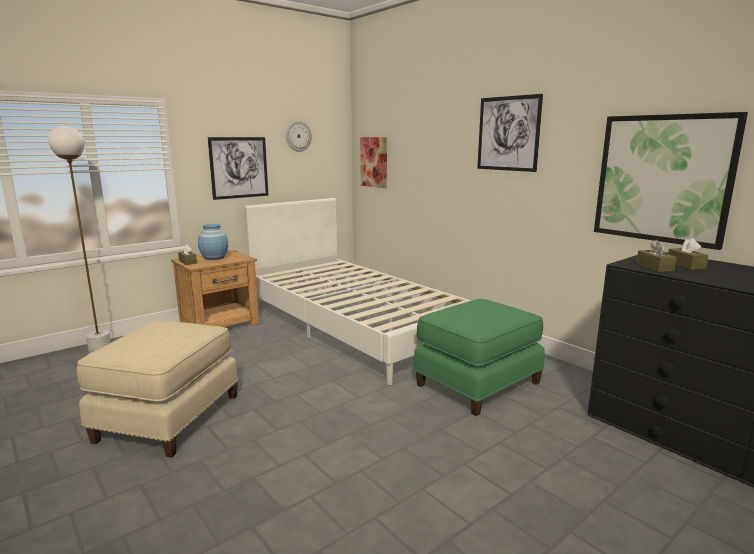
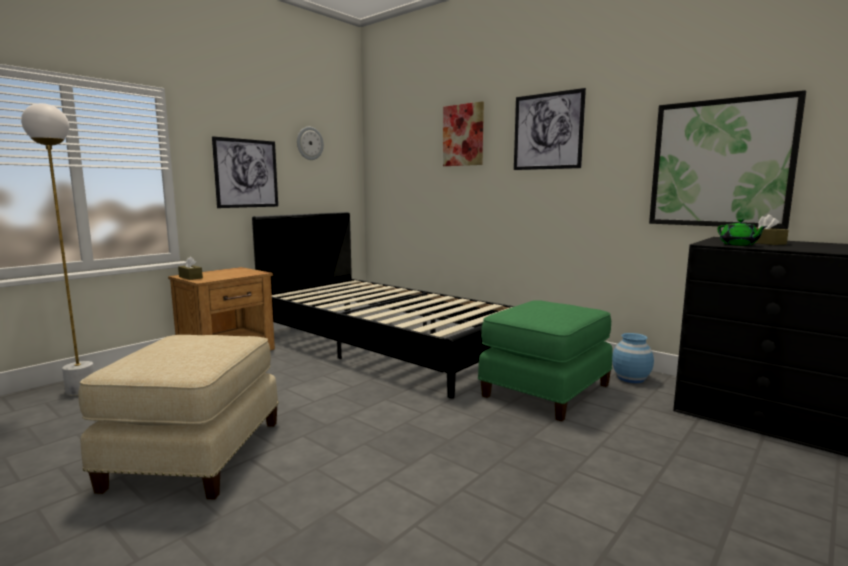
camera: 10 degrees left, 5 degrees down
(214, 257) = (221, 273): blue vase -> blue vase (630, 378)
(354, 326) = (386, 345): white bed -> black bed
(374, 162) = (391, 173): picture -> picture (463, 135)
(654, 267) = (738, 244): brown tissue box -> green teapot

